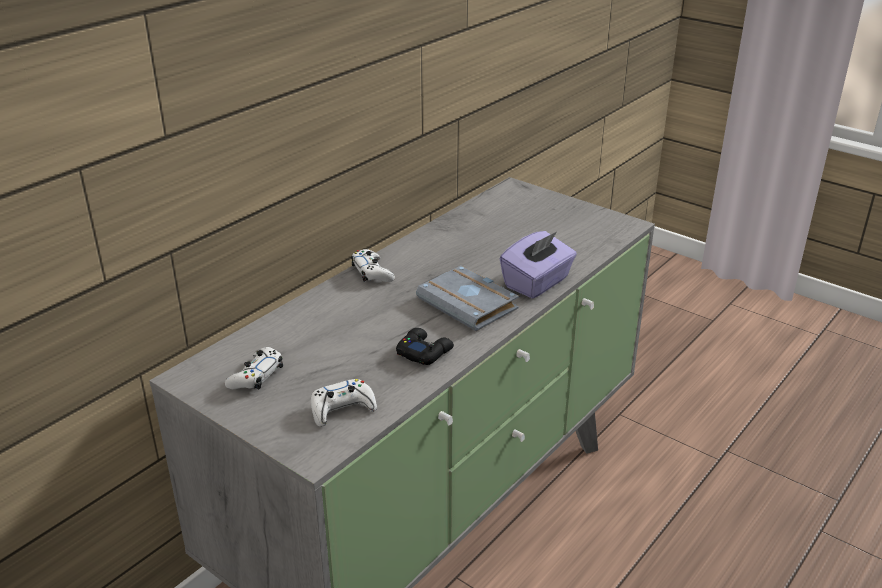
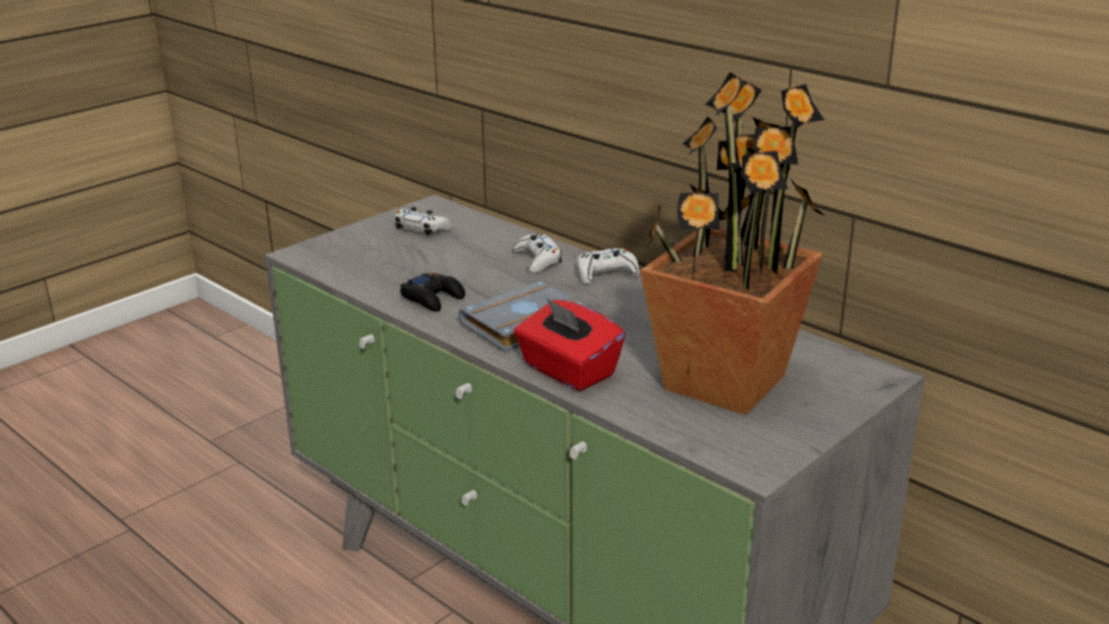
camera: 95 degrees right, 5 degrees down
(342, 409) = (355, 262): white game controller -> white game controller (537, 260)
(535, 230) = (725, 381): none -> potted plant
(537, 283) = (568, 371): purple tissue box -> red tissue box

